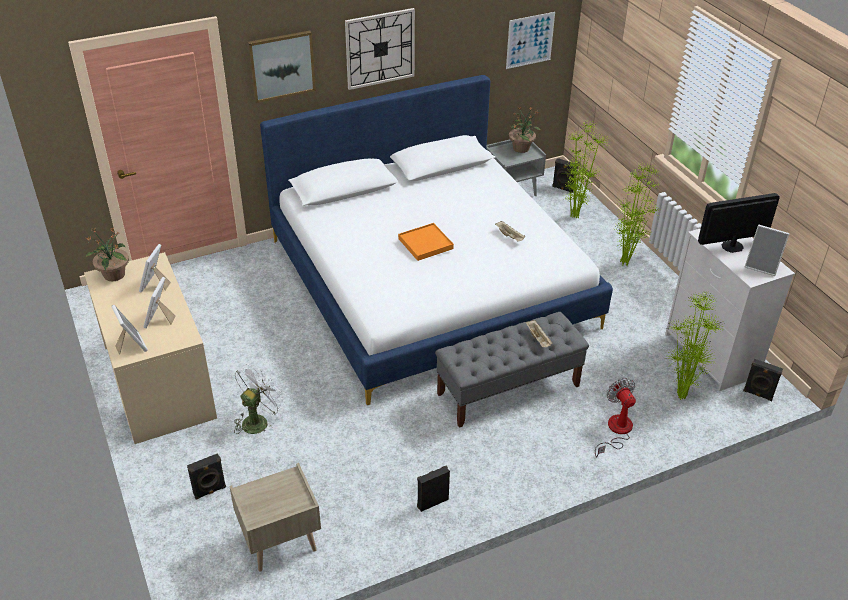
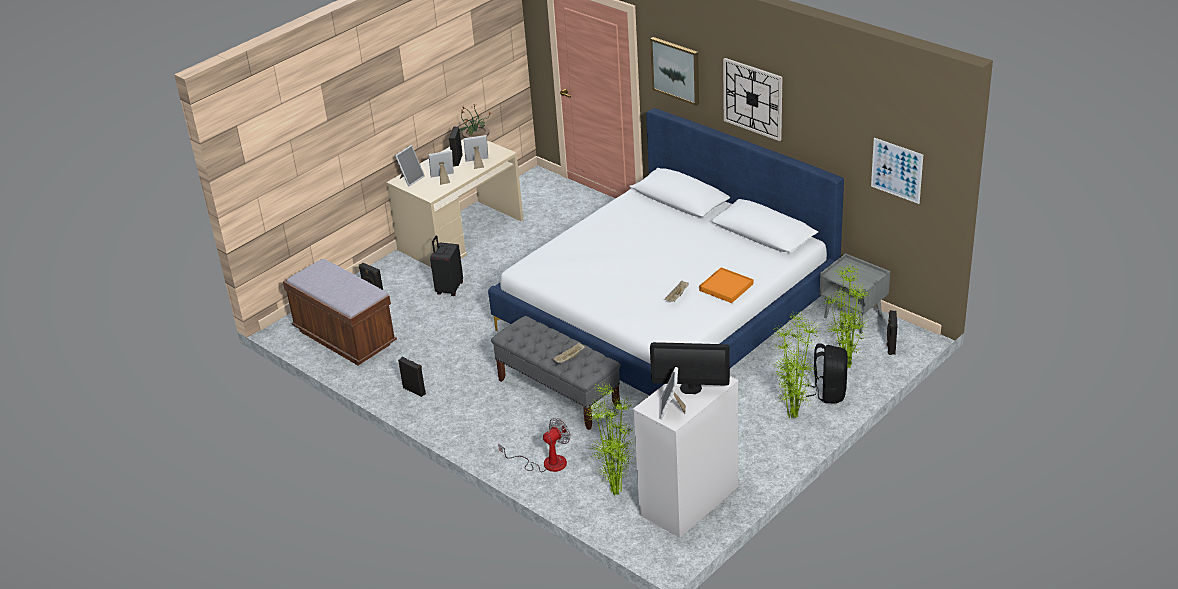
camera: 70 degrees right, 5 degrees down
(258, 420) = (449, 289): white fan -> black suitcase
(279, 542) = (345, 338): beige nightstand -> brown bench
(425, 244) = (629, 258): orange tray -> orange tray (726, 287)
(521, 148) = (866, 276): potted plant -> none
(604, 236) = (829, 393): none -> black backpack
(732, 246) = (690, 388): monitor -> monitor turned 135 degrees clockwise
(757, 394) = (651, 541): black speaker -> black speaker (457, 160)

